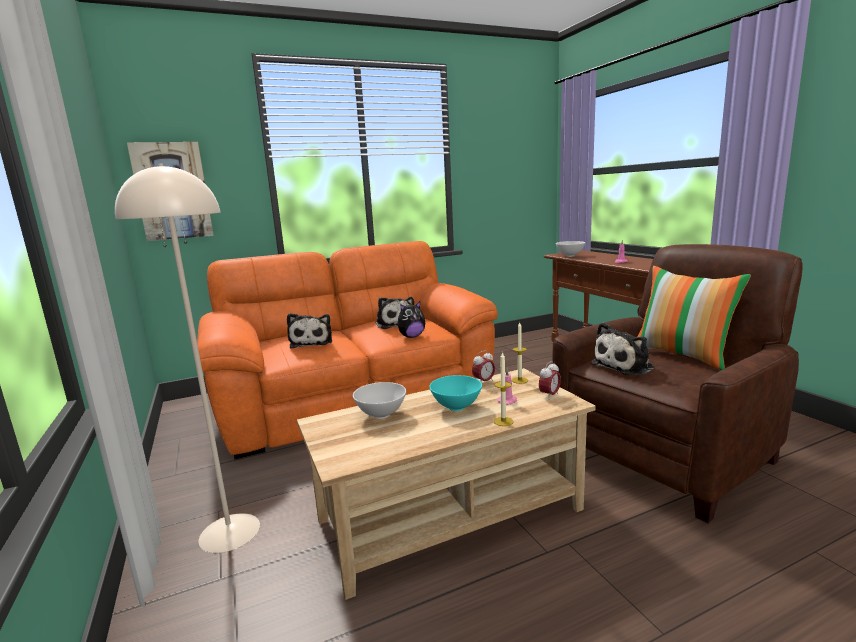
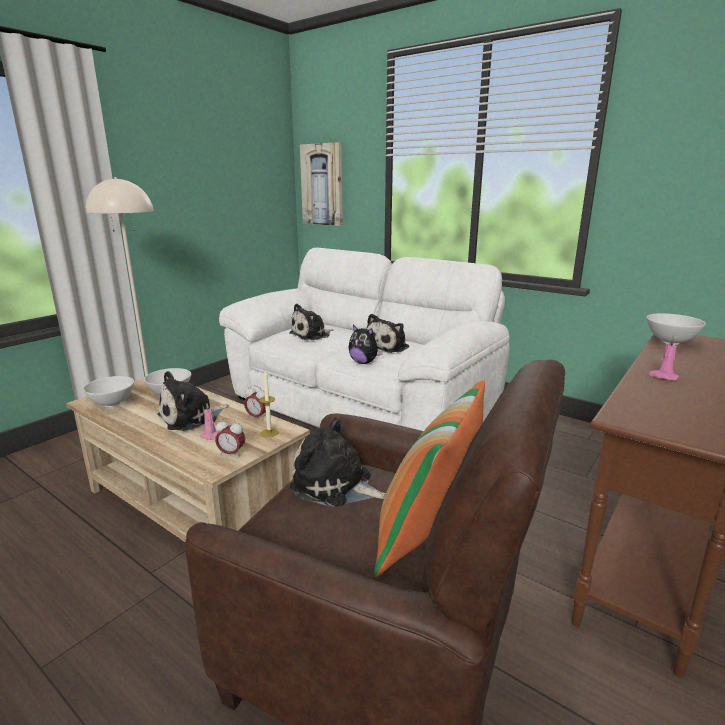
camera: 60 degrees right, 5 degrees up
(353, 399) = (362, 405): orange sofa -> white sofa
(370, 448) = (112, 404): none -> white bowl
(457, 407) = (191, 417): turquoise bowl -> plush toy
(503, 421) = (163, 442): candle -> none

